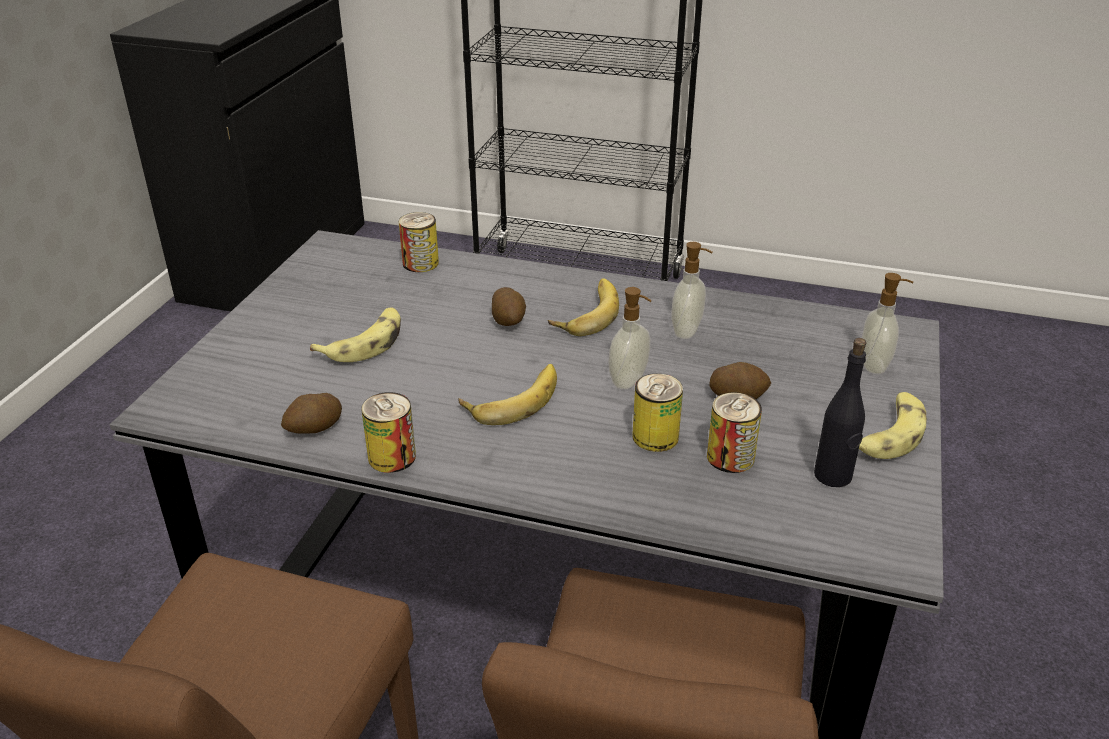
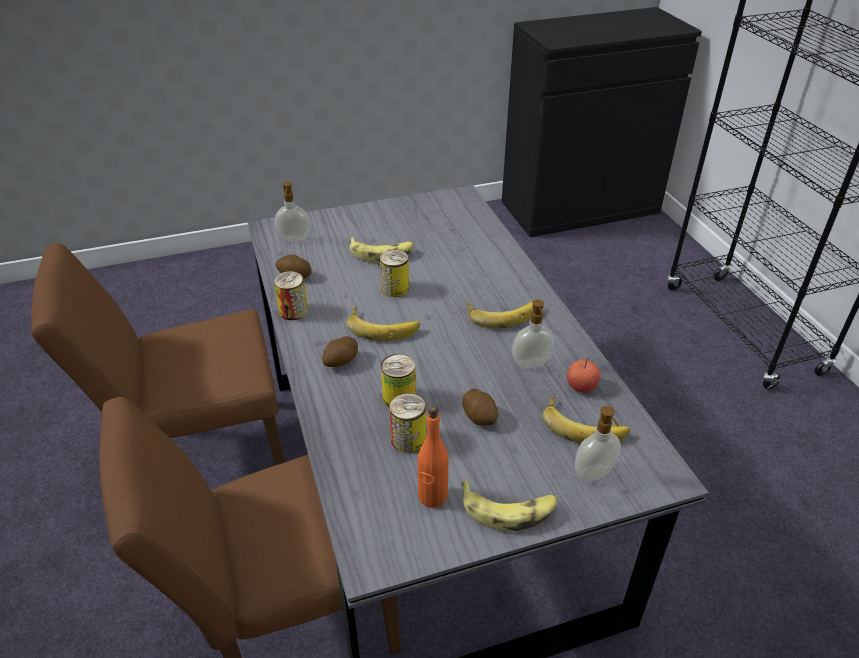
camera: 55 degrees right, 5 degrees up
(420, 263) = (481, 231): can -> can (395, 288)
(509, 320) = (459, 289): potato -> potato (341, 362)
(629, 381) = (446, 363): soap dispenser -> soap dispenser (294, 240)
(749, 319) = (581, 386): none -> apple
(803, 341) = (584, 424): none -> banana
(833, 476) = (432, 496): black bottle -> orange bottle

